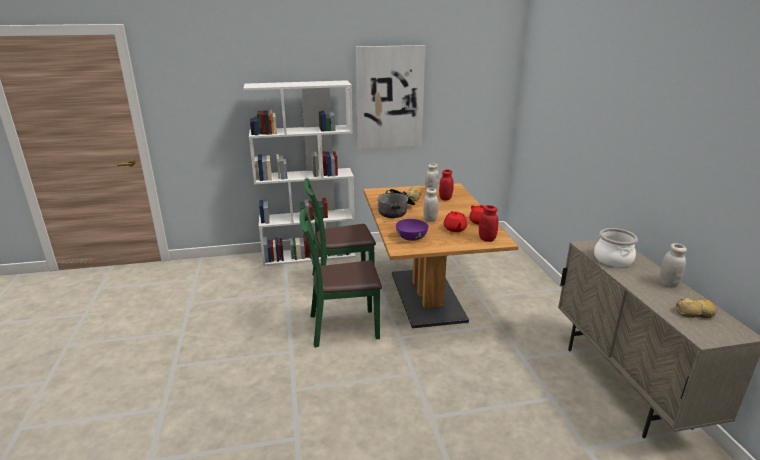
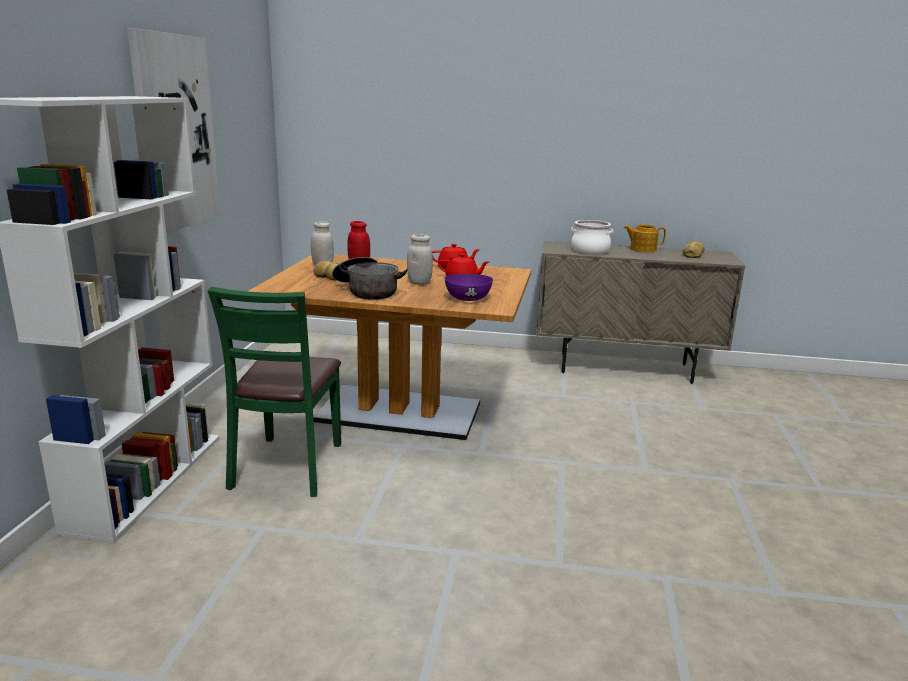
camera: 70 degrees left, 5 degrees down
(342, 327) = (423, 491): green chair -> none
(487, 239) = (504, 274): red jar -> none
(668, 283) = (642, 249): white jar -> teapot

